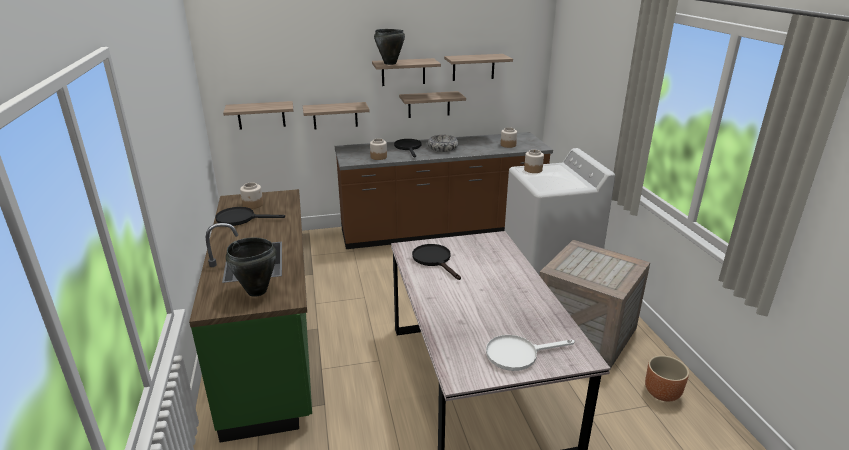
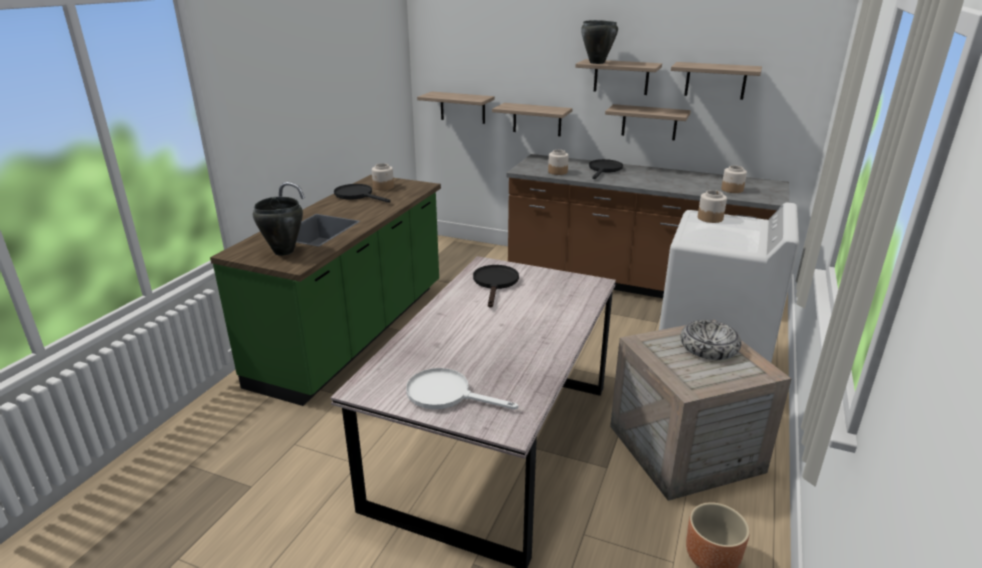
camera: 35 degrees right, 0 degrees up
(442, 148) = (643, 177): bowl -> bowl (708, 347)

